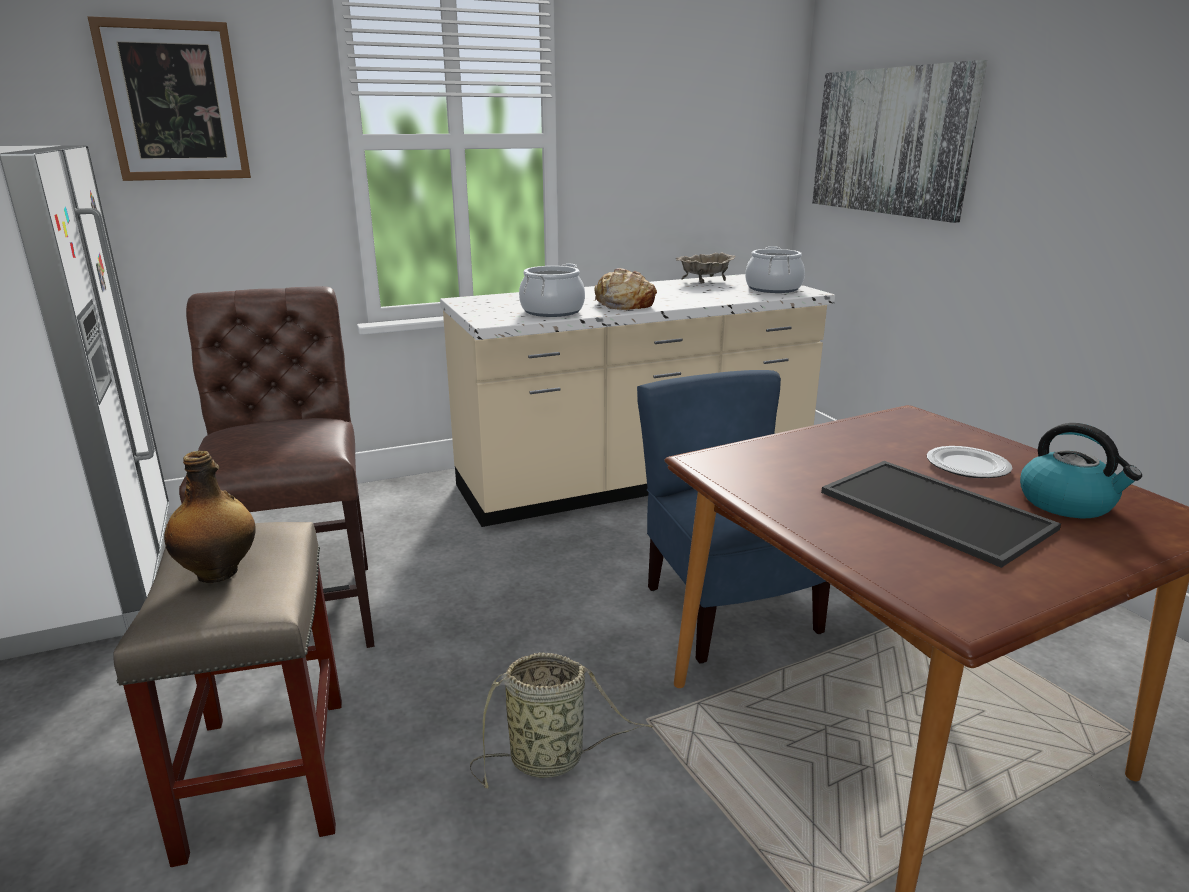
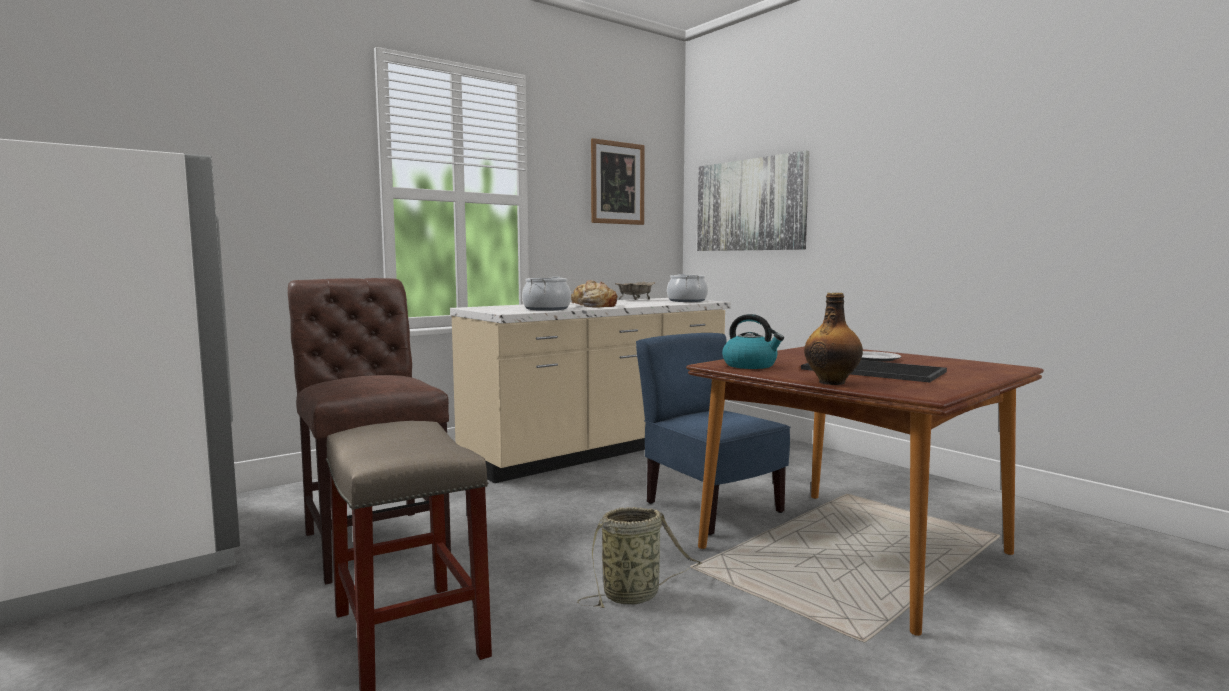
camera: 15 degrees left, 15 degrees down
(174, 102) = (253, 153): picture -> picture (617, 183)
(219, 573) = (397, 441): bottle -> bottle (832, 382)
(1067, 503) = (941, 365): kettle -> kettle (750, 365)

